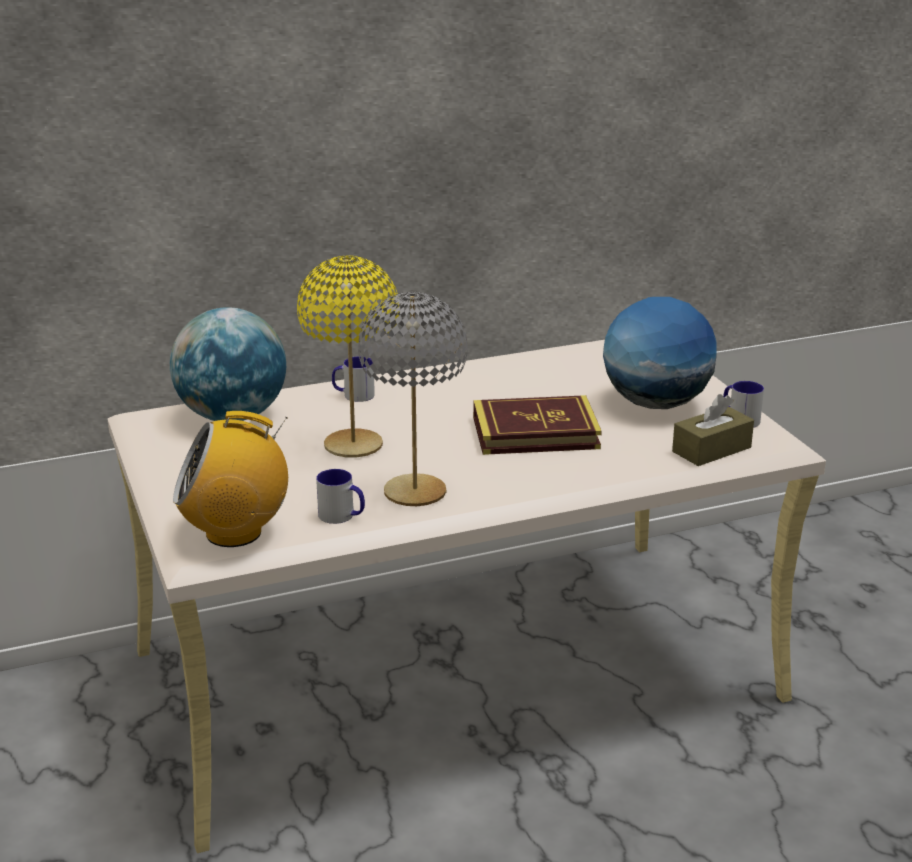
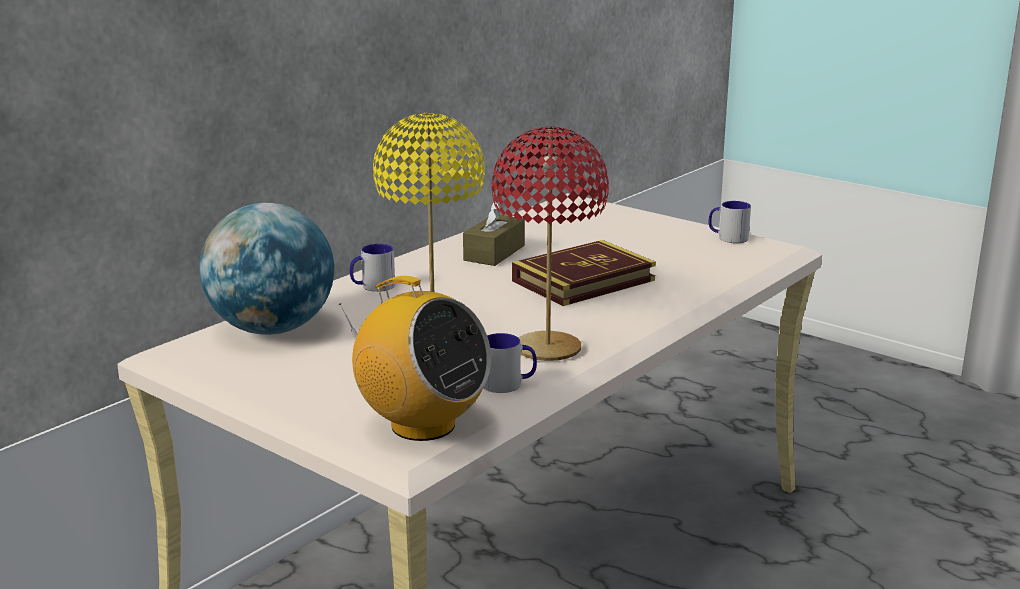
camera: 30 degrees left, 5 degrees down
(235, 532) = (422, 425): radio -> radio turned 105 degrees counterclockwise
(414, 492) = (546, 348): grey table lamp -> red table lamp
(655, 404) = (648, 240): globe -> none
(711, 449) = (740, 262): brown tissue box -> brown tissue box (494, 253)

